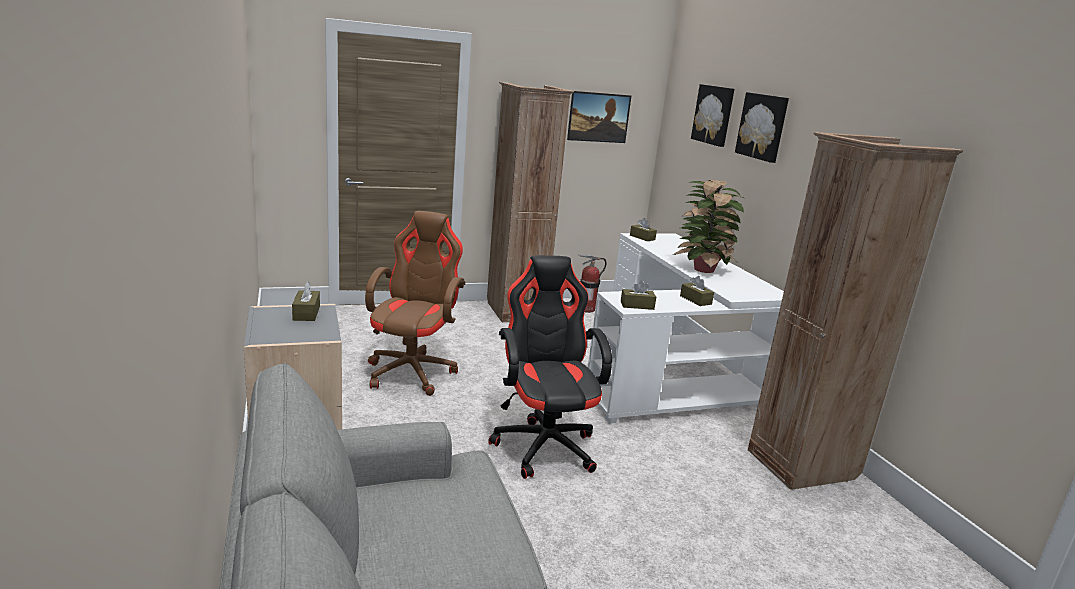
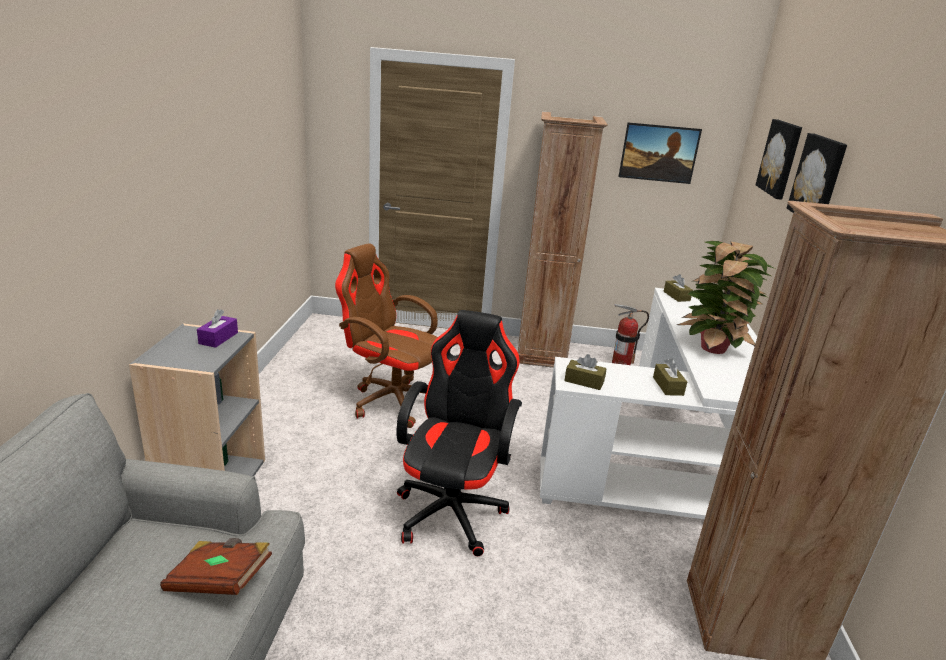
camera: 25 degrees right, 5 degrees up
(306, 313) = (218, 338): brown tissue box -> purple tissue box
(413, 371) = (390, 400): brown office chair -> brown office chair turned 90 degrees counterclockwise
(476, 509) = (220, 580): none -> brown book

